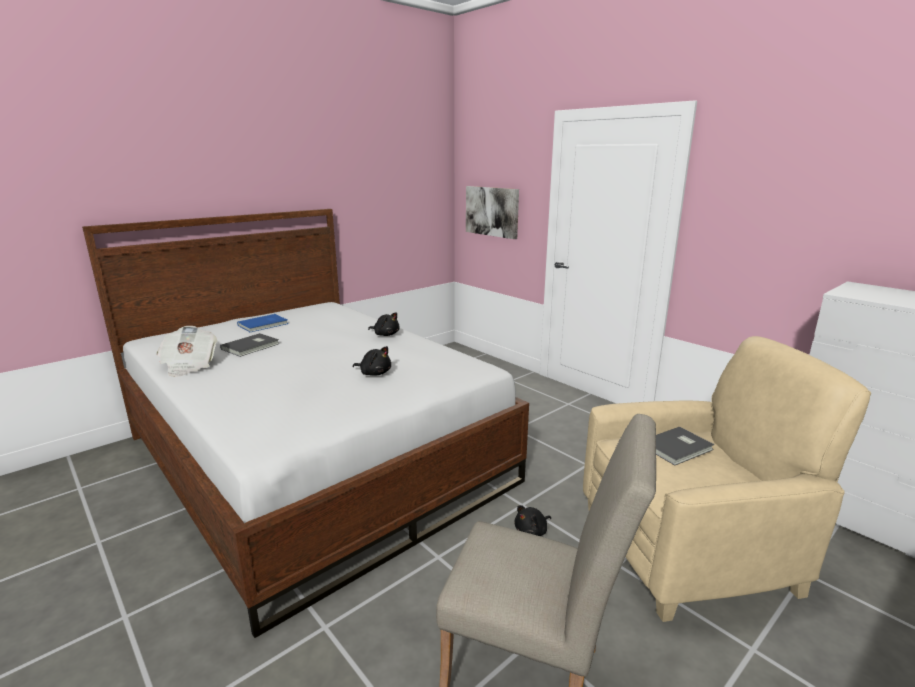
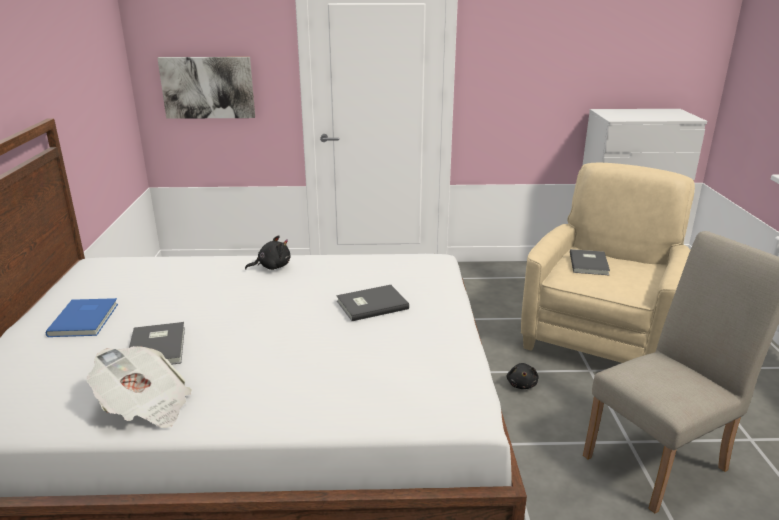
camera: 50 degrees left, 5 degrees up
(374, 373) = (370, 304): black plush toy -> grey book

